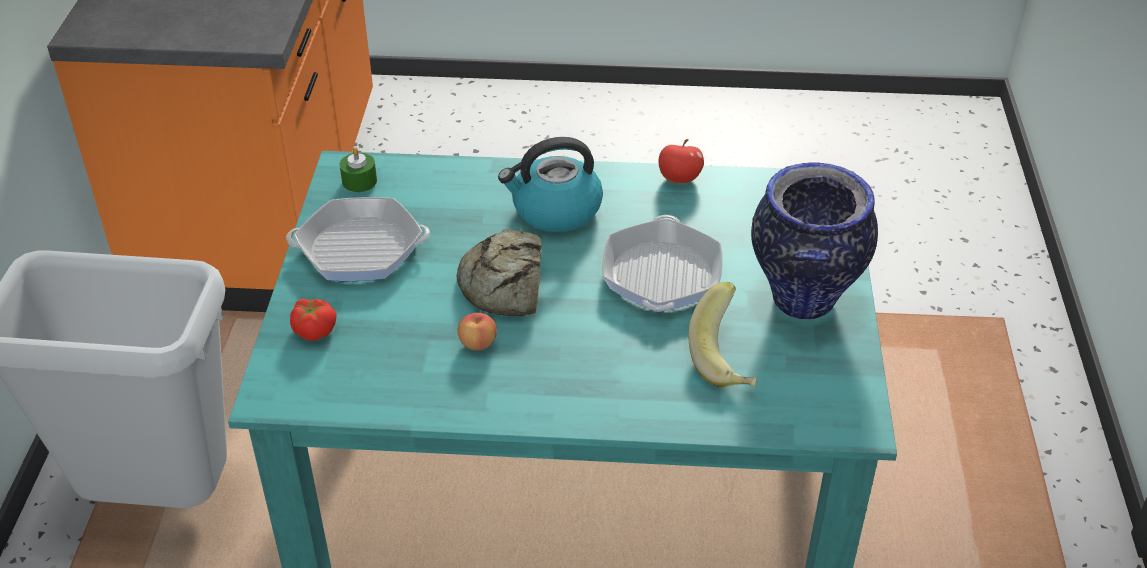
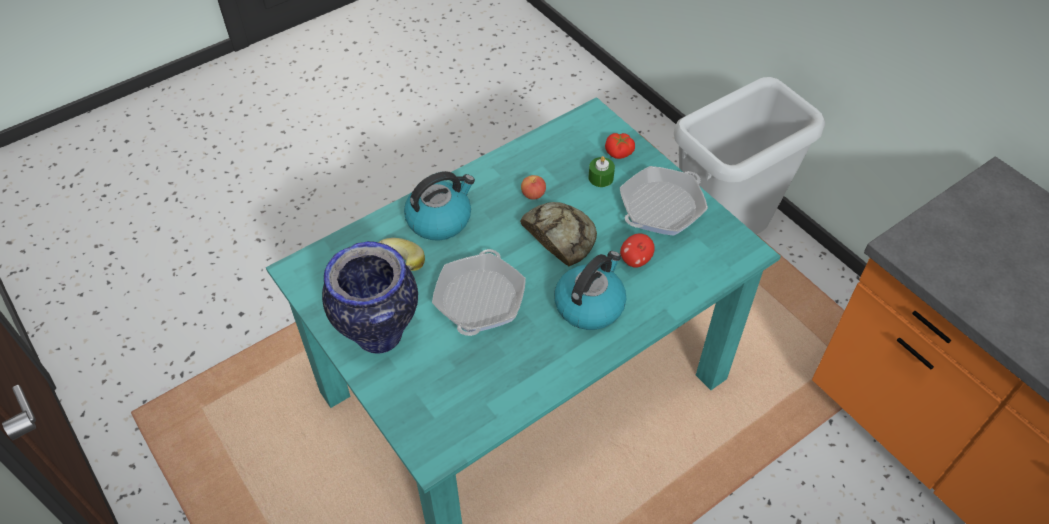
camera: 140 degrees right, 10 degrees up
(359, 181) = (726, 248): green candle -> green candle (600, 177)
(621, 382) = (440, 219): none -> kettle
(661, 275) = (479, 299): frying pan -> frying pan turned 135 degrees counterclockwise
(679, 179) = (540, 388): apple -> apple (635, 260)

